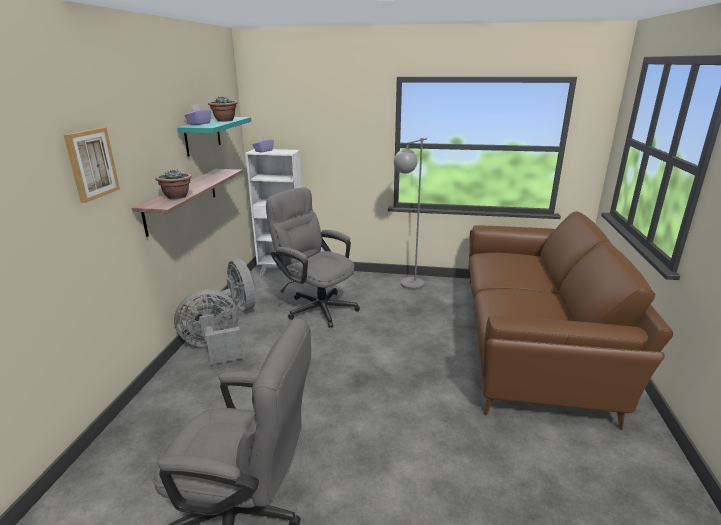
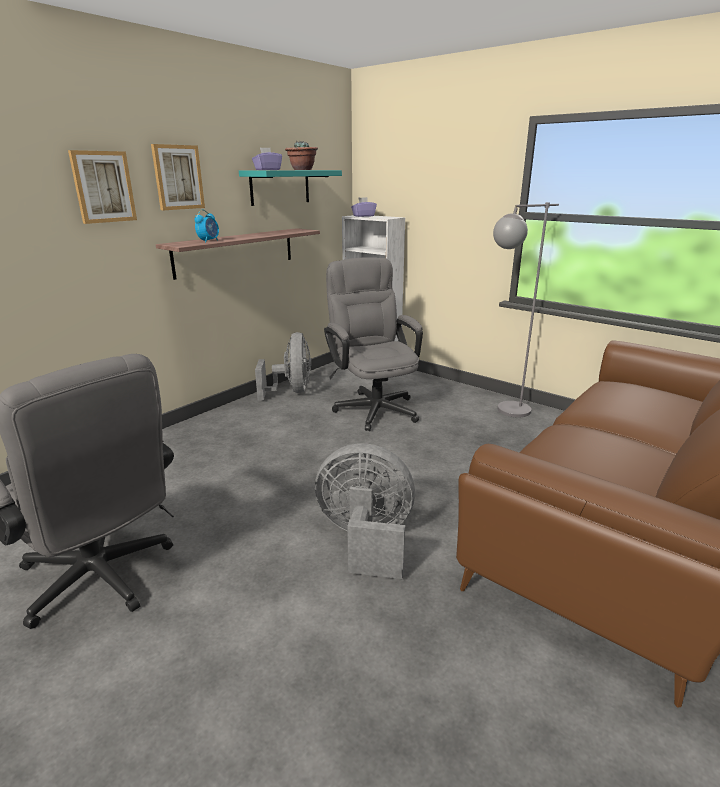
camera: 30 degrees right, 0 degrees up
(140, 142) = (178, 177): none -> picture
(177, 197) = (209, 241): potted plant -> alarm clock
(214, 348) = (236, 418): grey fan -> grey fan (366, 540)

